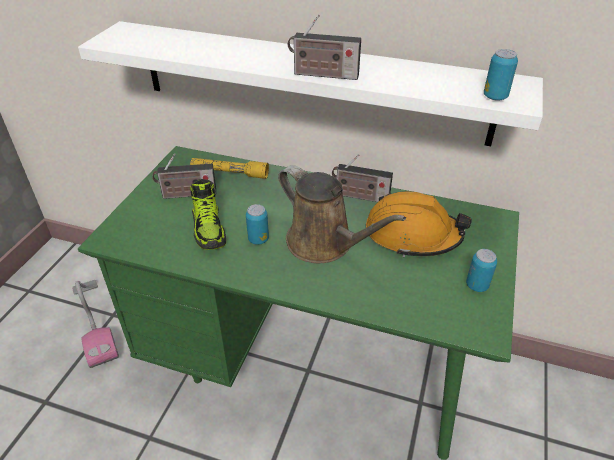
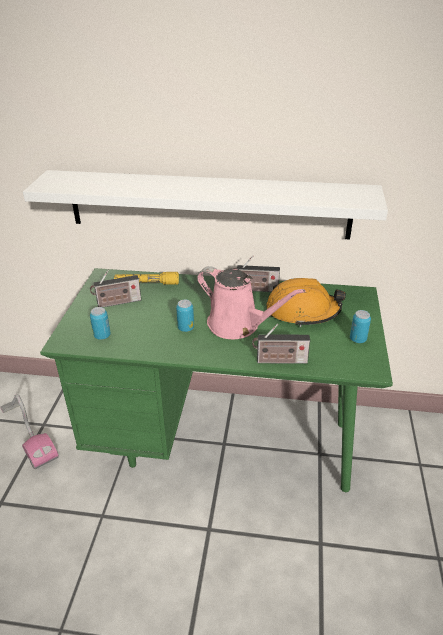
camera: 10 degrees left, 5 degrees down
(209, 229) = (144, 325): shoe -> none
(322, 75) = (225, 196): radio -> radio (279, 361)
(324, 244) = (238, 325): brown watering can -> pink watering can
(495, 97) = (352, 200): can -> can (102, 336)

